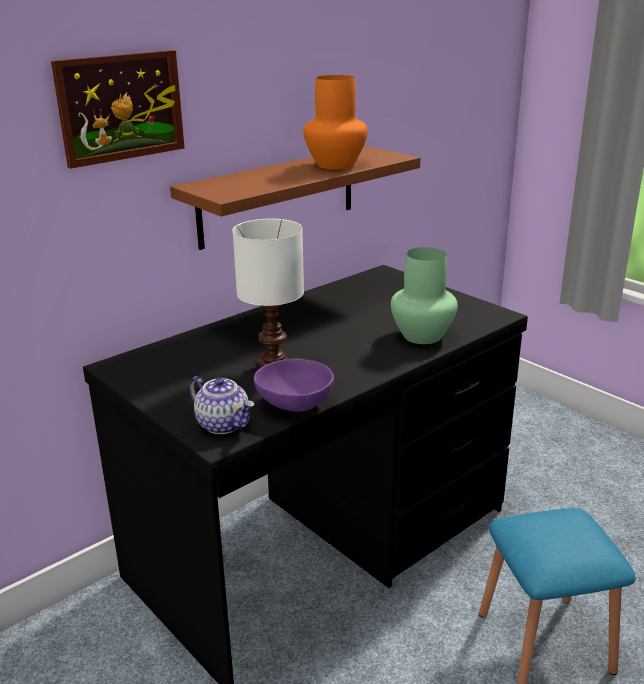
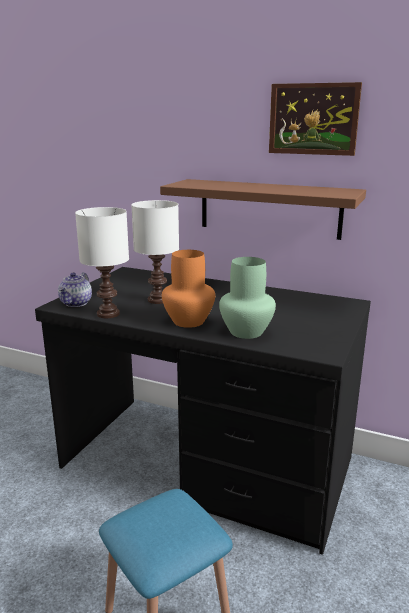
camera: 65 degrees right, 5 degrees down
(121, 107) = (162, 124): picture -> picture (313, 119)
(296, 405) = (108, 314): purple bowl -> white table lamp
(335, 164) = (288, 189): orange vase -> orange vase (189, 321)

